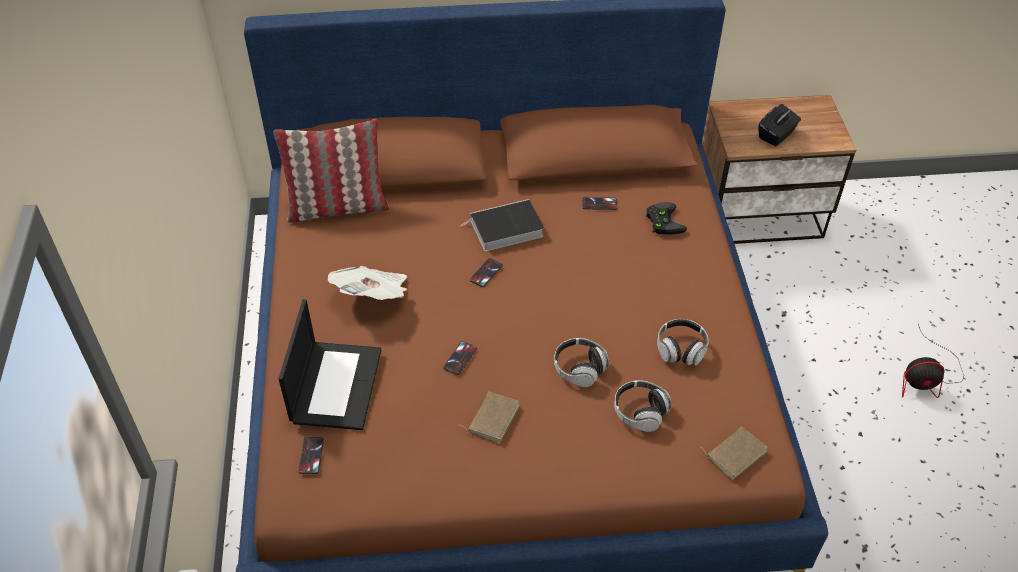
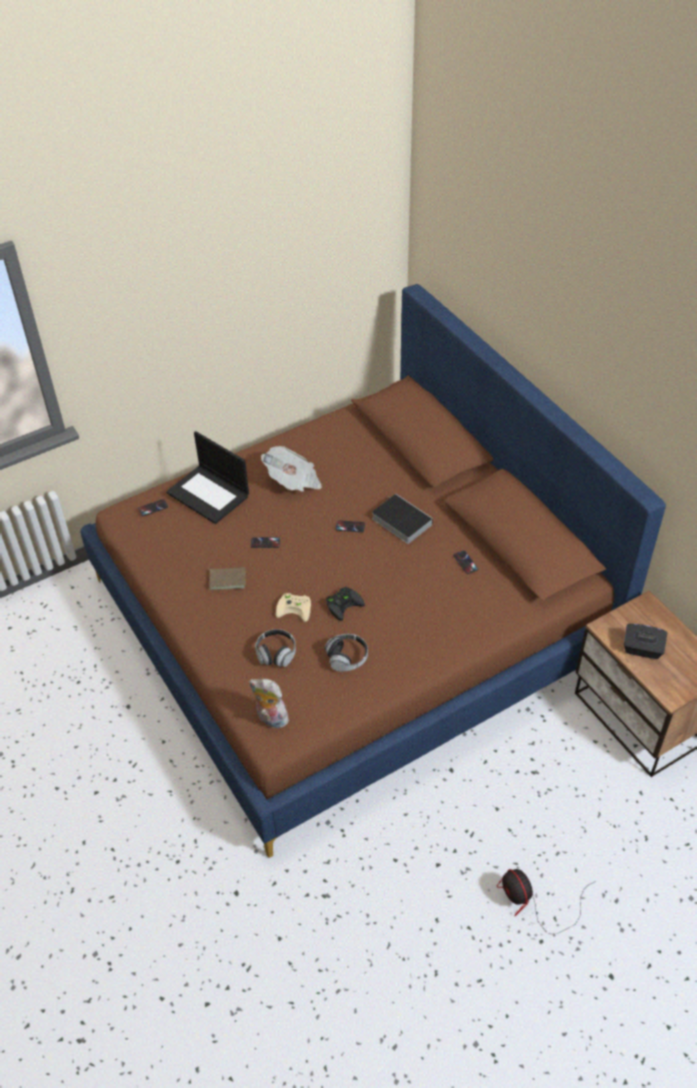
camera: 65 degrees right, 0 degrees up
(335, 384) = (209, 494): laptop -> laptop turned 60 degrees clockwise
(337, 207) = (361, 430): pillow -> none
(579, 369) = (295, 608): headphones -> beige game controller
(662, 220) = (474, 605): black game controller -> black game controller (344, 603)
(735, 453) = (270, 719): brown book -> plush toy

